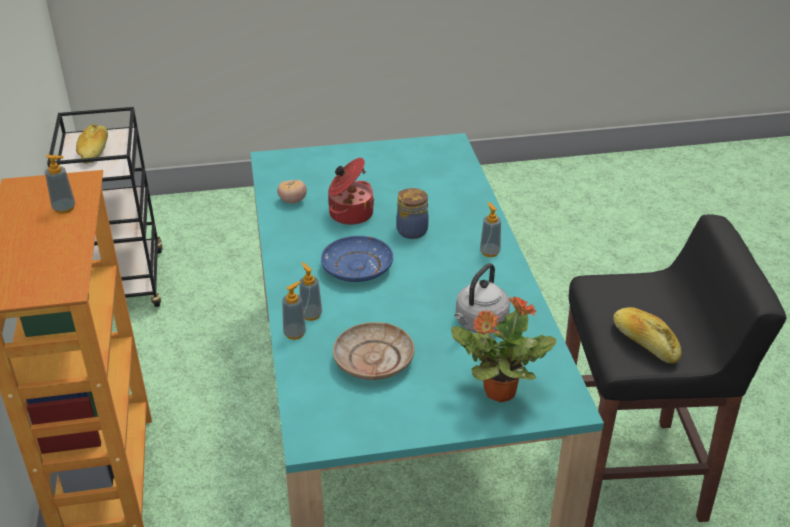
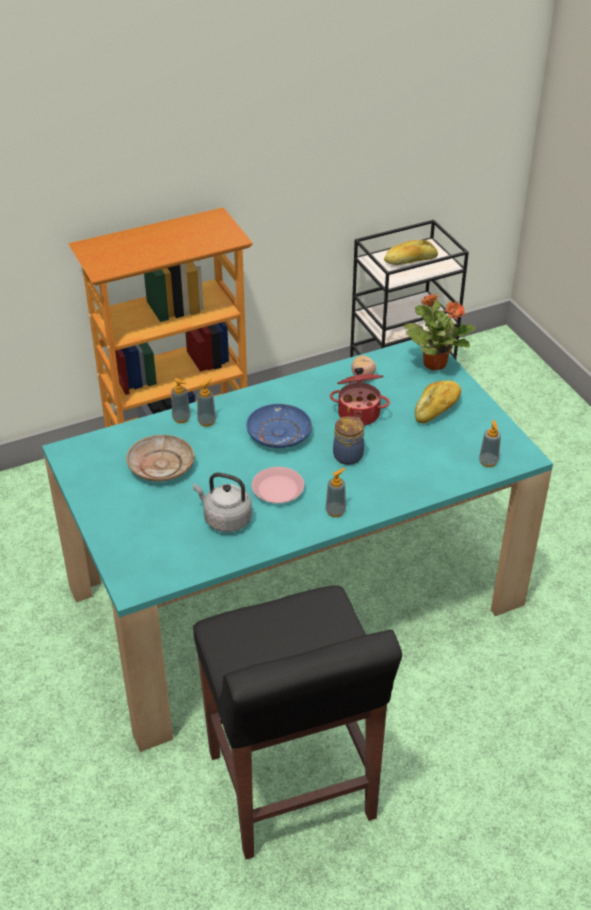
camera: 75 degrees right, 5 degrees up
(64, 208) = (194, 242): soap dispenser -> soap dispenser (488, 462)
(445, 282) = (277, 489): none -> pink plate
(498, 391) = (141, 542): potted plant -> potted plant (434, 363)
(644, 343) = (247, 642): bread -> bread (437, 408)

